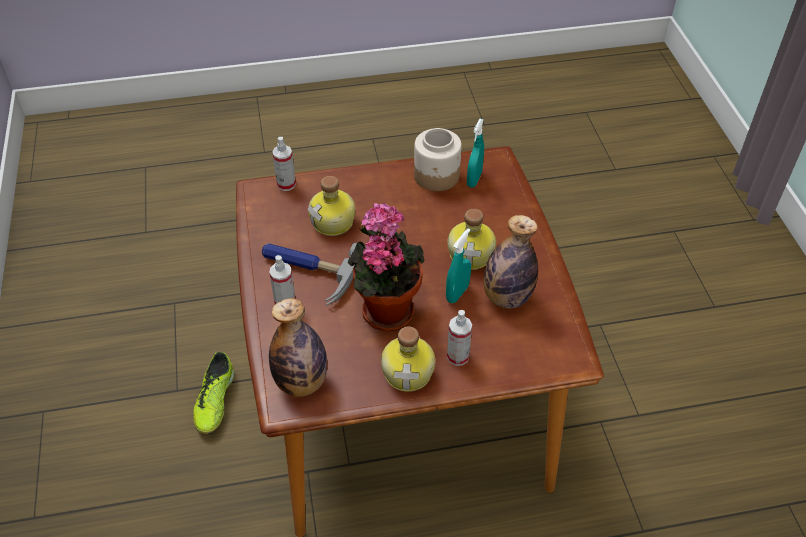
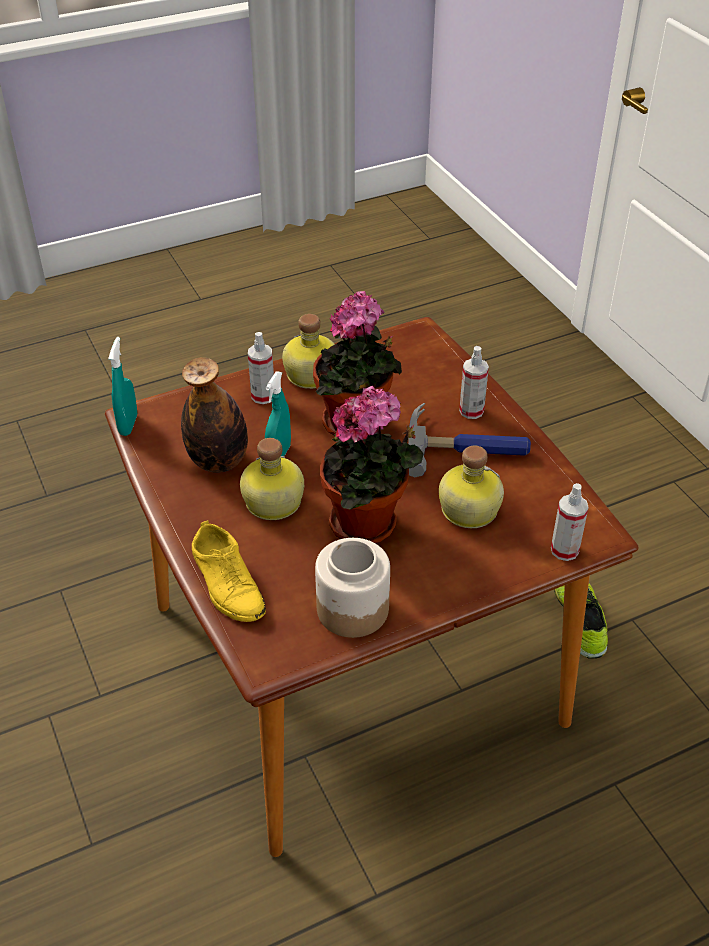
camera: 165 degrees right, 5 degrees down
(301, 382) = (412, 350): bottle -> none
(407, 224) = (369, 526): none -> potted plant
(474, 179) = (293, 615): turquoise spray bottle -> turquoise spray bottle (128, 425)
(512, 205) = (227, 584): none -> yellow shoe

